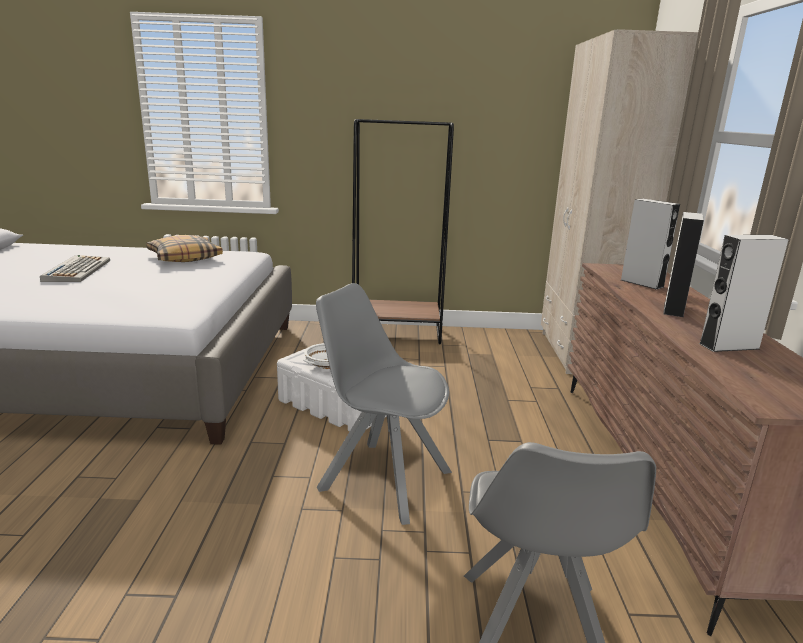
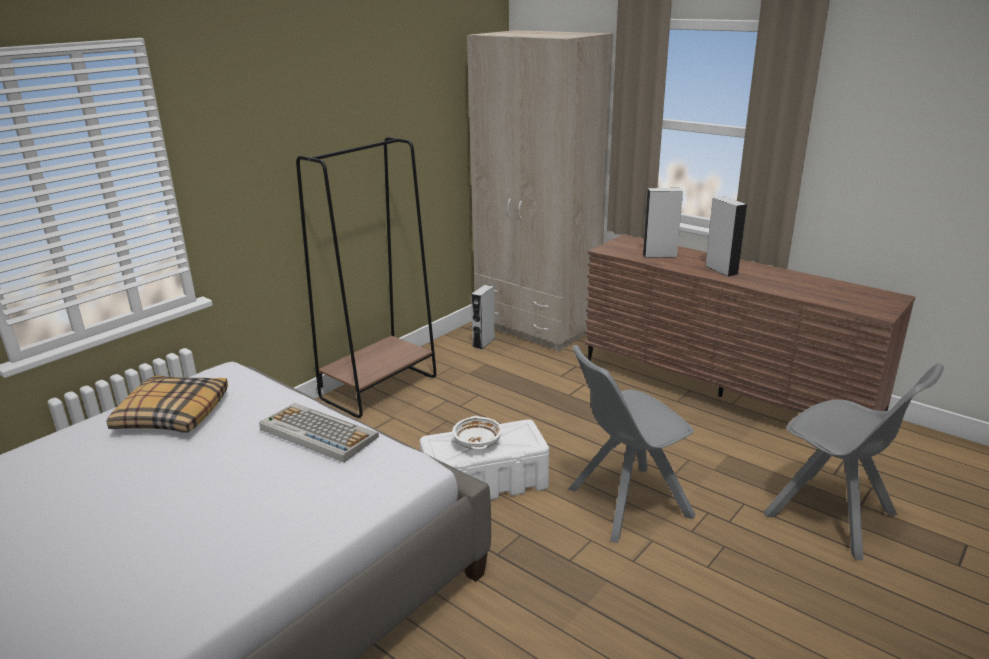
camera: 50 degrees left, 5 degrees up
(77, 270) = (106, 506): keyboard -> keyboard (317, 433)
(729, 346) = (796, 285): grey speaker -> grey speaker (483, 342)

